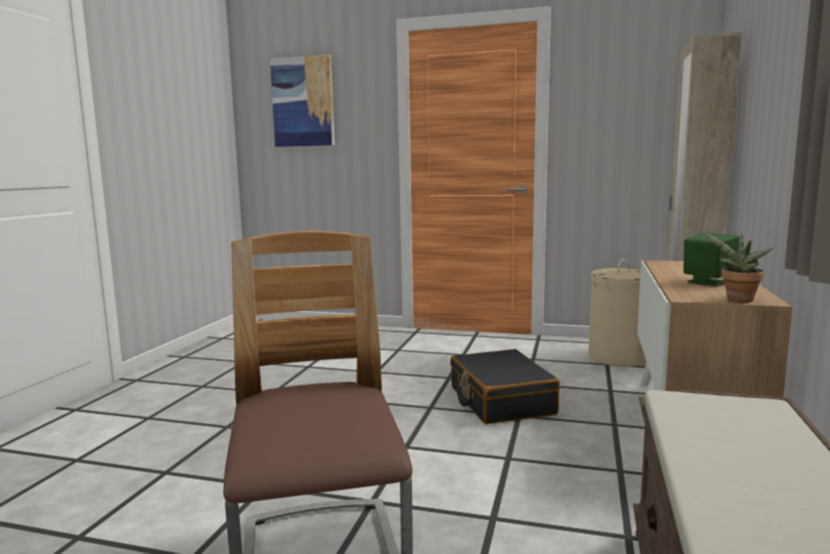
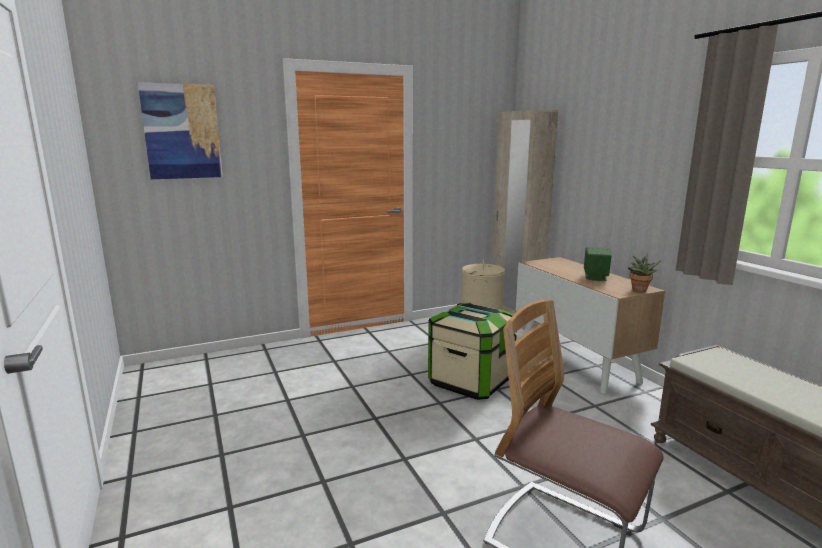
camera: 40 degrees left, 5 degrees up
(500, 401) = (471, 381): black suitcase -> storage box

